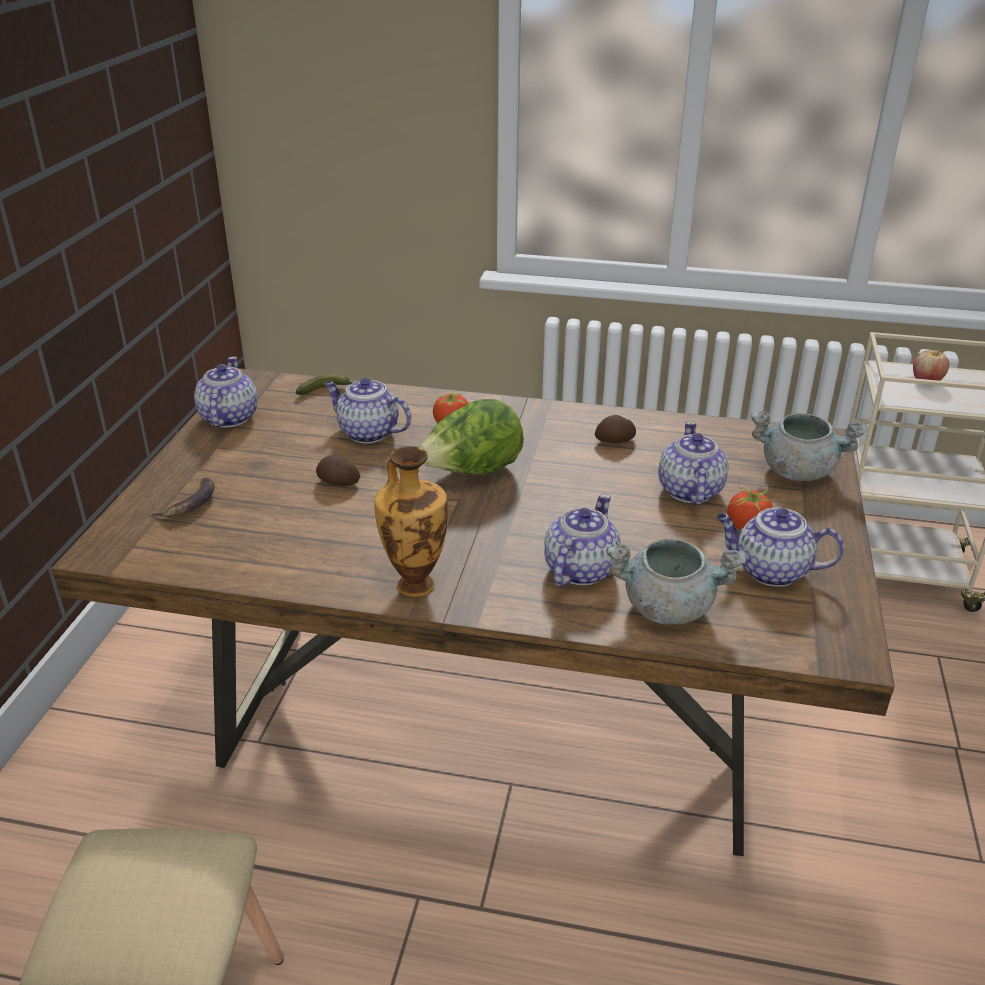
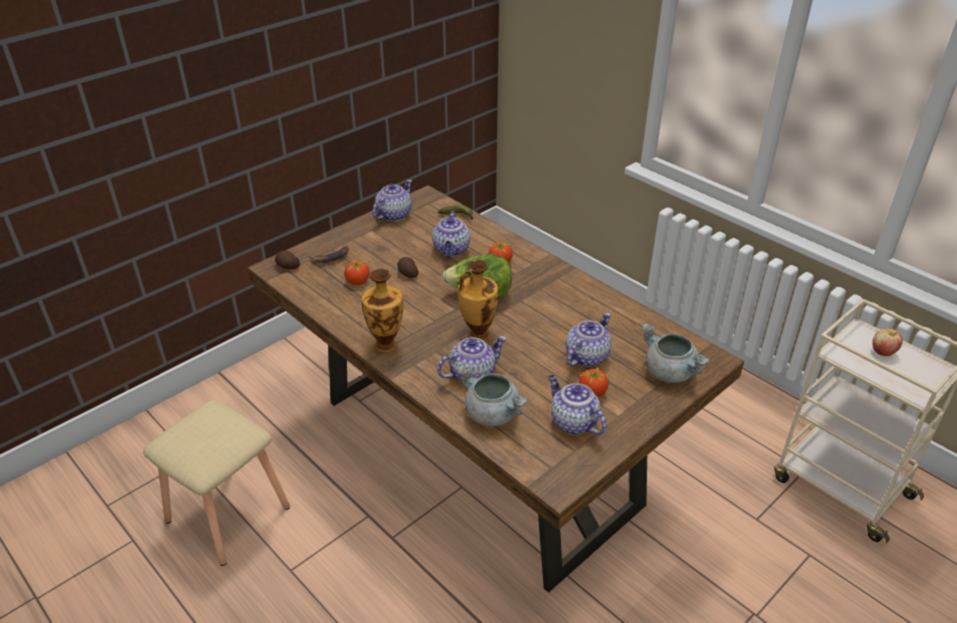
camera: 35 degrees right, 5 degrees up
(272, 519) = (358, 281): none -> tomato
(367, 433) = (451, 250): teapot -> teapot turned 150 degrees counterclockwise
(528, 519) = (478, 334): none -> vase
(615, 441) = (581, 308): potato -> potato (287, 266)

